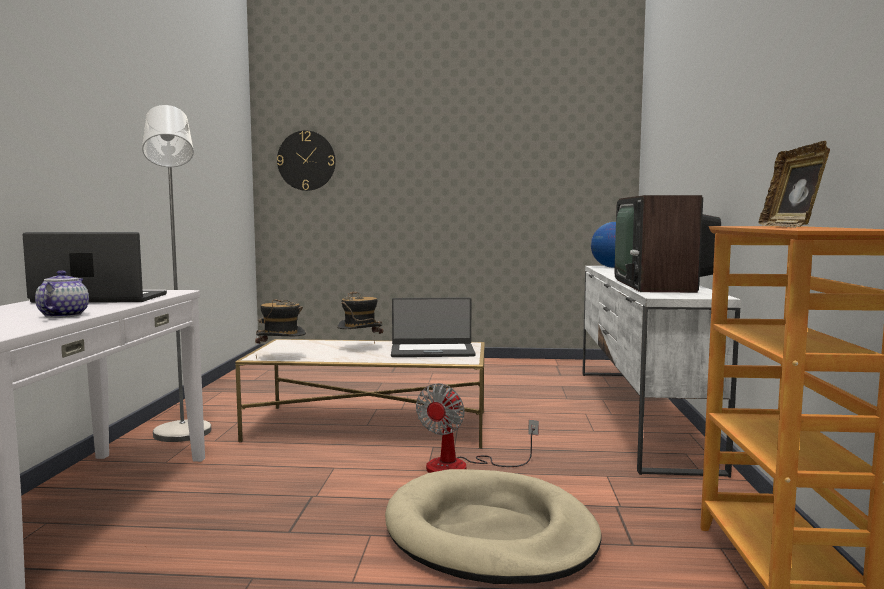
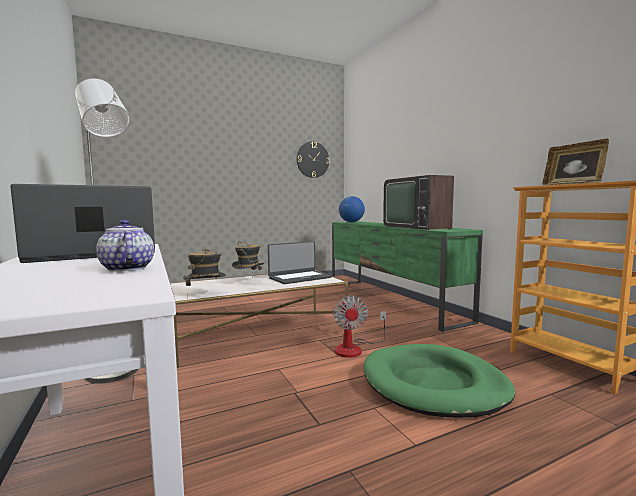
camera: 30 degrees left, 0 degrees up
(306, 160) = (133, 152): wall clock -> wall clock (312, 160)
(490, 534) = (434, 384): beige dog bed -> green dog bed
(638, 413) = (390, 301): white tv stand -> green tv stand

